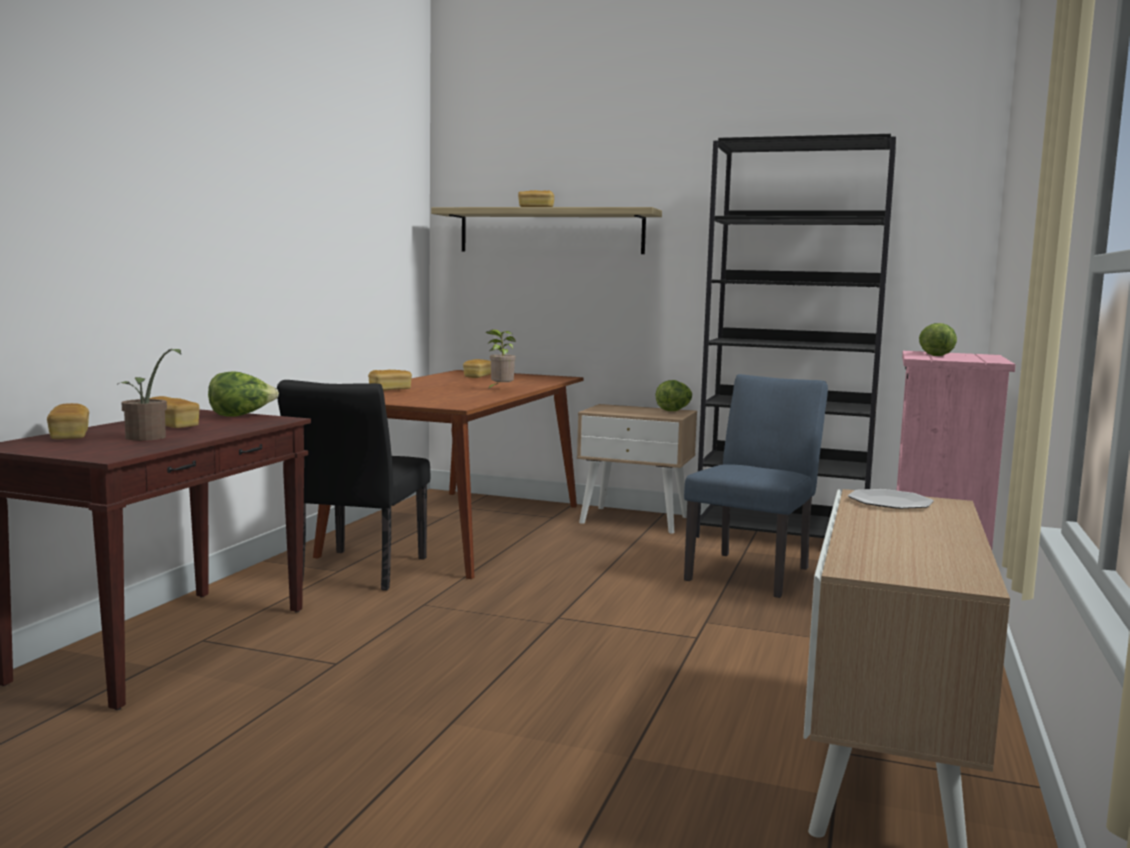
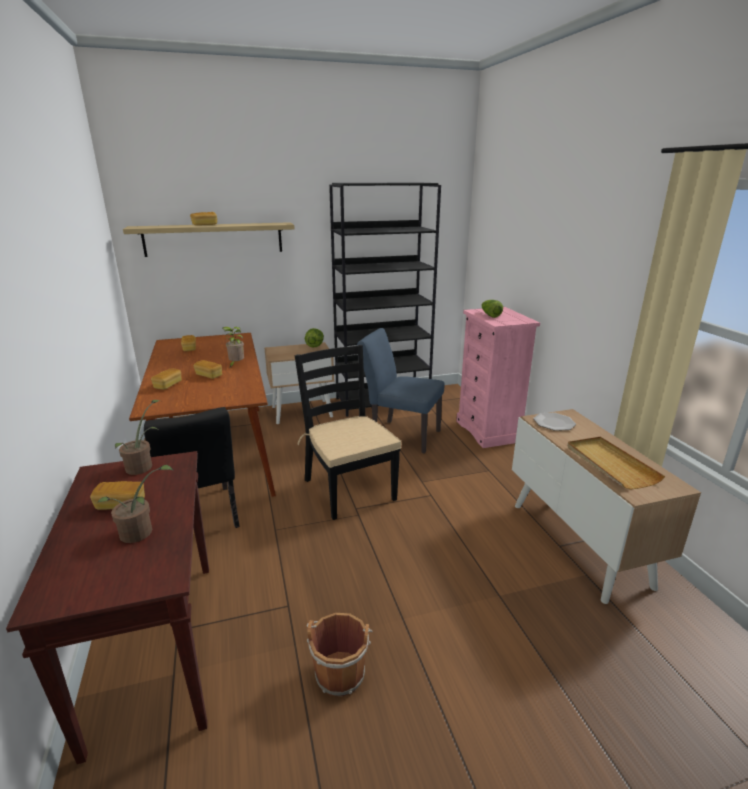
camera: 35 degrees left, 15 degrees up
(69, 436) = (68, 559): bread -> bread (209, 375)
(241, 416) = (143, 466): lettuce -> potted plant
(303, 730) = (340, 672): none -> brown bucket
(578, 599) = (348, 489): none -> black chair
(752, 571) = (400, 435): blue chair -> blue chair turned 60 degrees counterclockwise
(887, 544) = (610, 464): none -> beige tray

